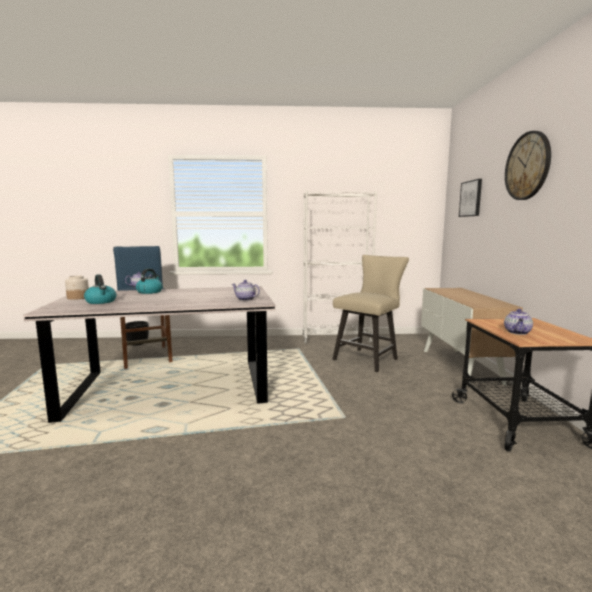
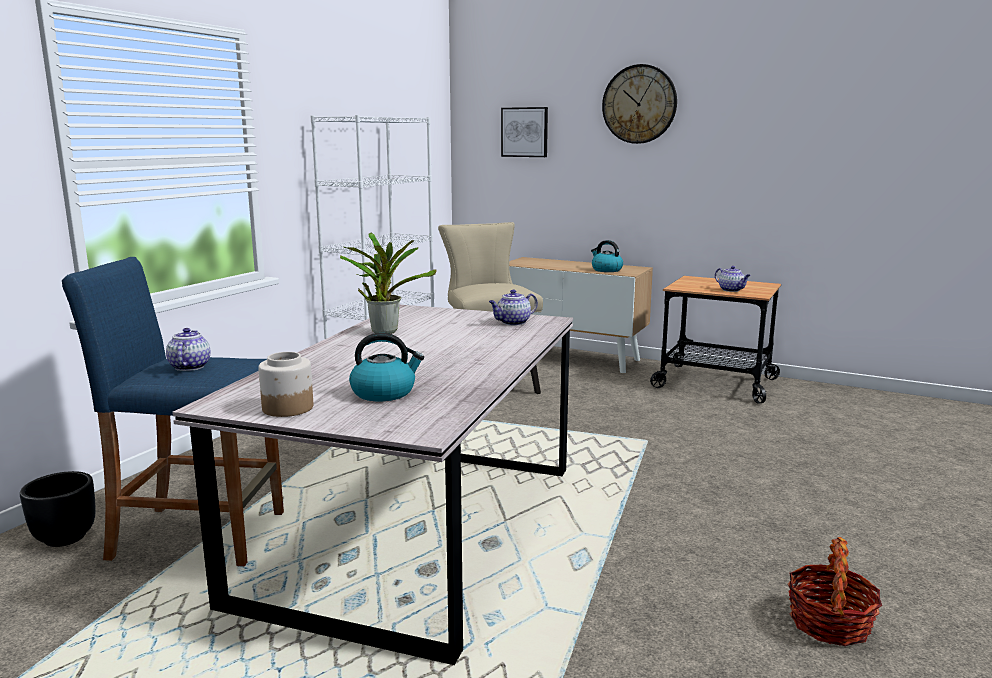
camera: 60 degrees left, 5 degrees up
(92, 542) = (829, 623): none -> basket
(150, 292) = (323, 359): kettle -> kettle (606, 270)
(204, 290) = (384, 331): none -> potted plant

